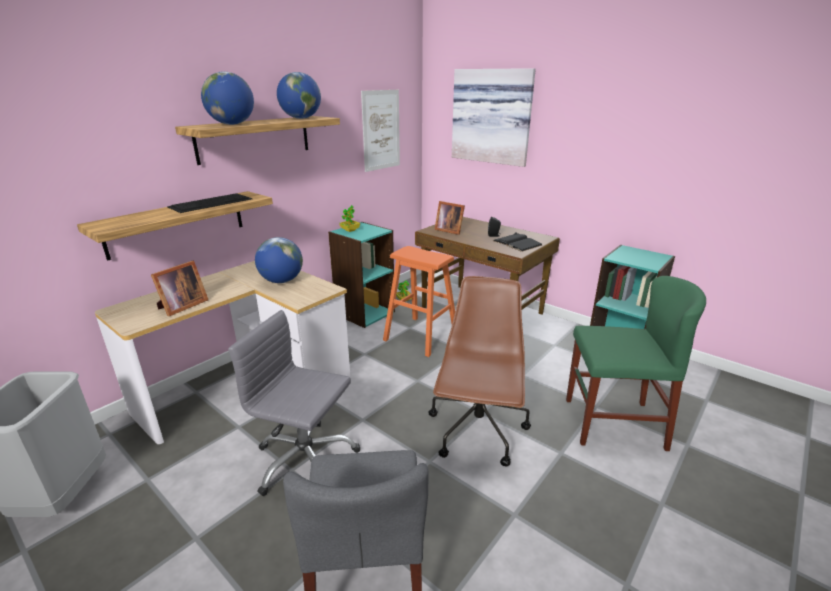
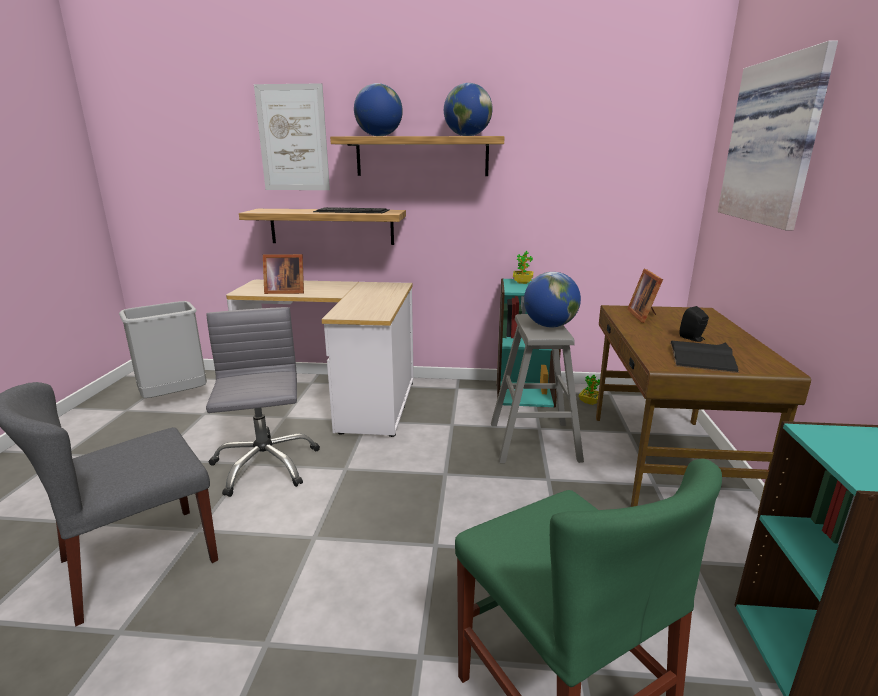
camera: 55 degrees right, 5 degrees down
(282, 281) = (370, 299): globe -> globe (550, 326)
(381, 130) = (616, 164): picture -> picture (293, 138)
(420, 336) = (534, 441): orange stool -> grey stool
(477, 432) = (394, 555): brown office chair -> none

